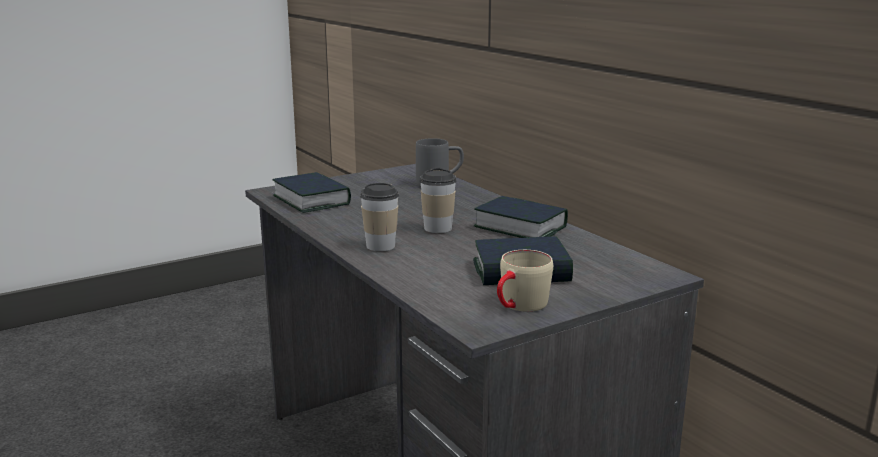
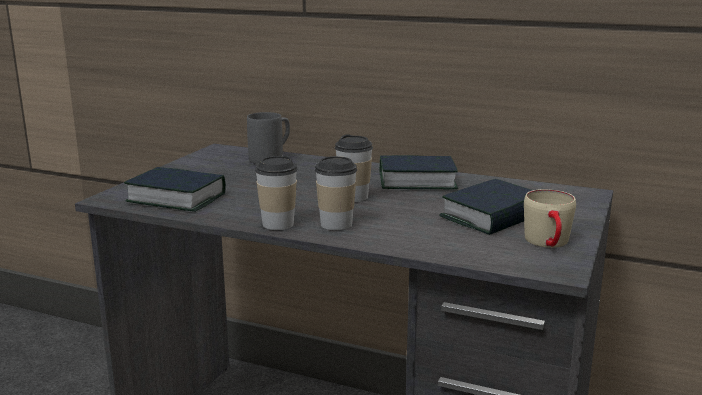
camera: 35 degrees left, 0 degrees up
(340, 235) = (278, 224): none -> cup

